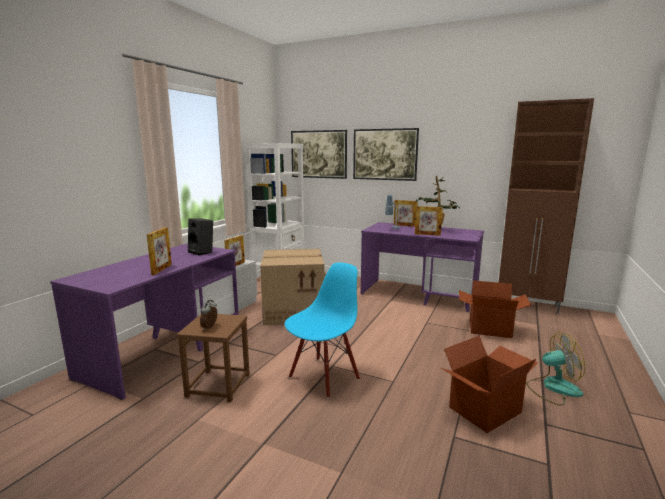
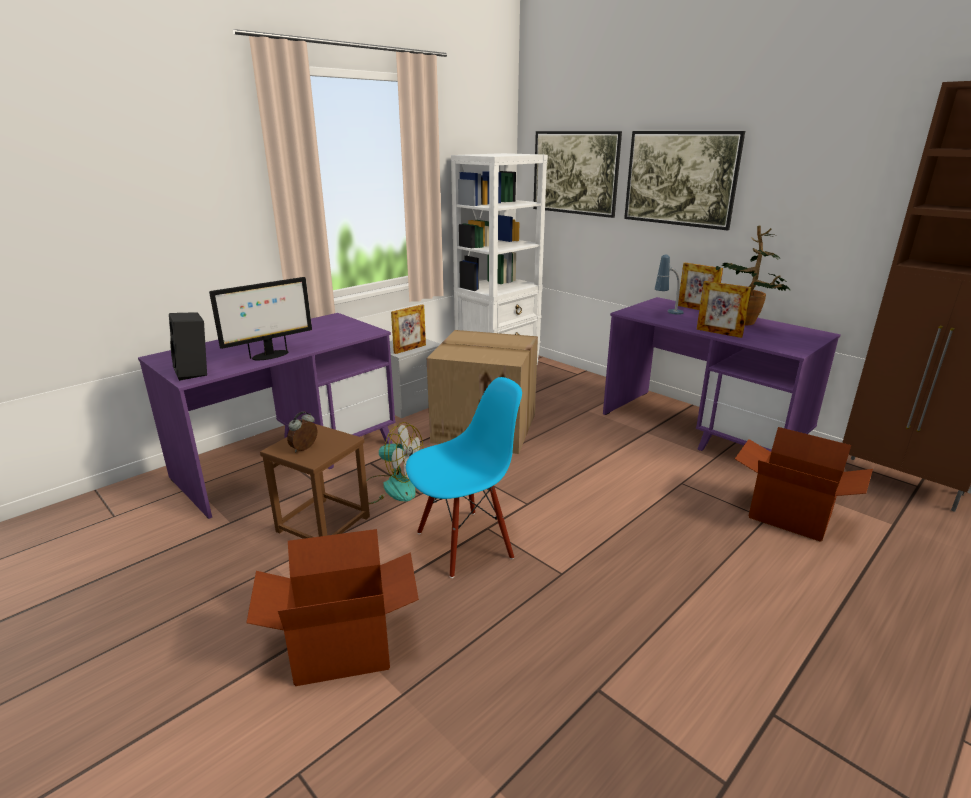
camera: 20 degrees right, 10 degrees up
(162, 269) = (269, 355): picture frame -> monitor
(202, 252) = (344, 331): black speaker -> black speaker (195, 372)
(483, 409) = (678, 658): cardboard box -> cardboard box (342, 646)
(553, 388) = (835, 653): fan -> fan (391, 487)

